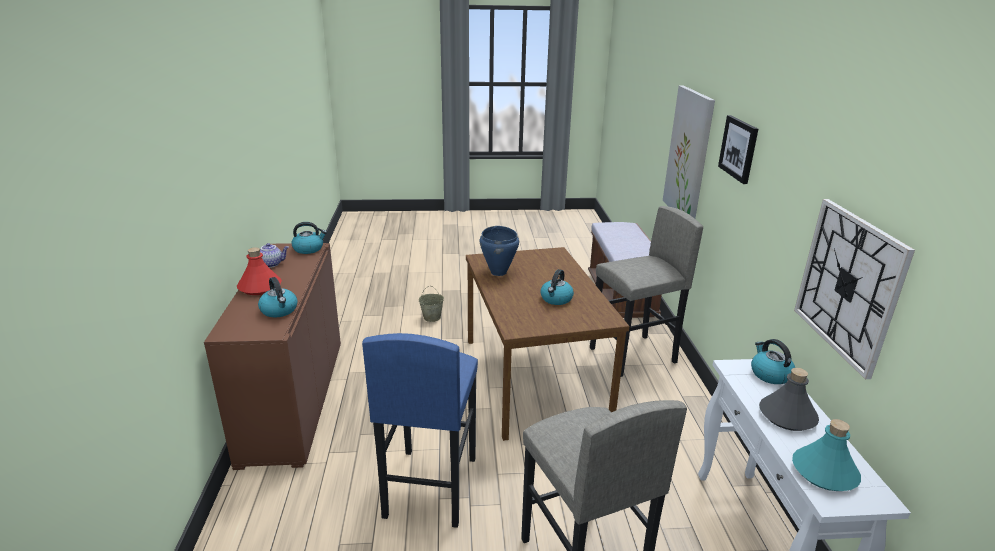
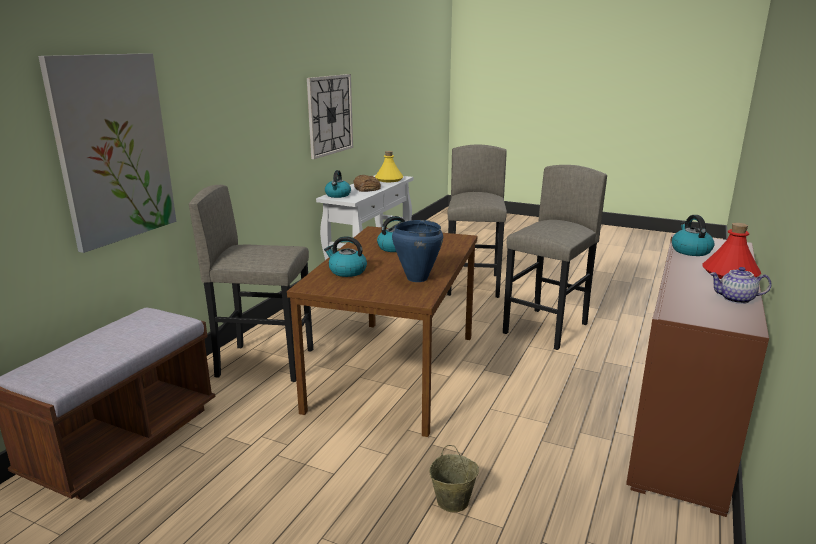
camera: 150 degrees left, 5 degrees down
(309, 249) = (685, 312): kettle -> kettle (347, 271)
(429, 487) = (546, 329): blue stool -> grey stool
(739, 148) = (214, 88): picture -> none
(787, 416) = (366, 188): grey bottle -> bread
(824, 473) = (389, 179): turquoise bottle -> yellow bottle

